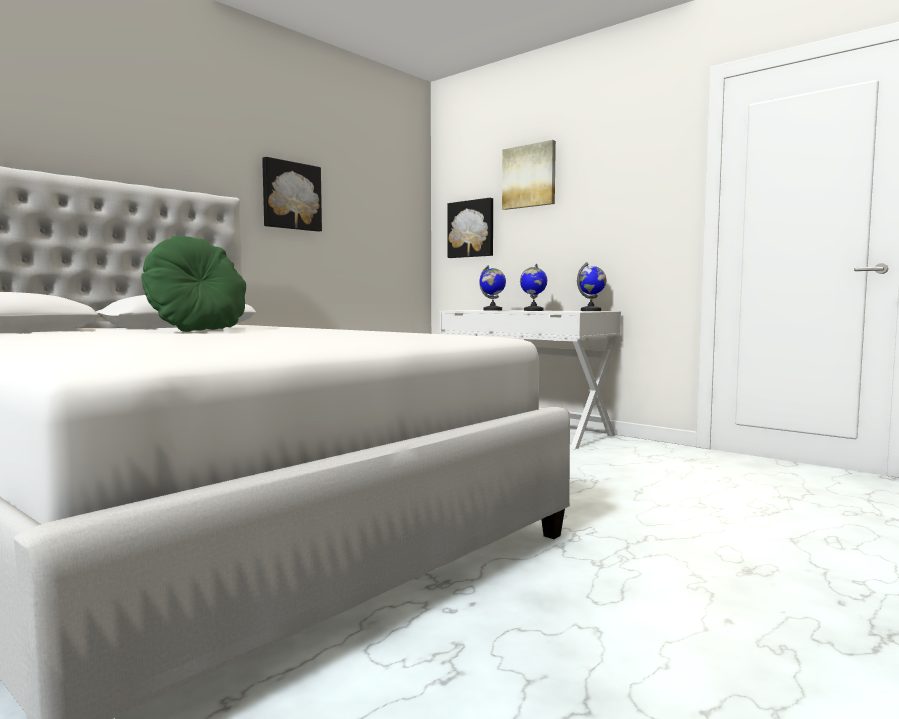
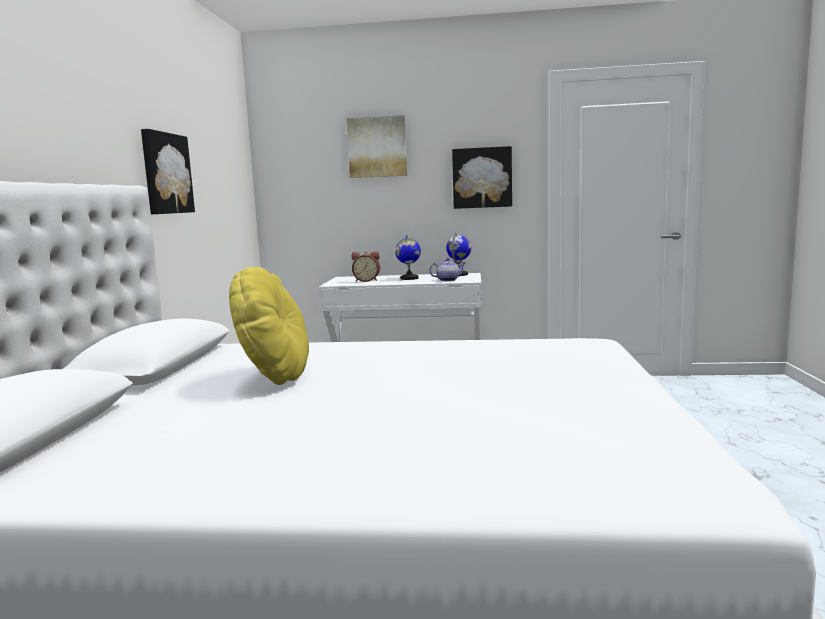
camera: 35 degrees left, 5 degrees up
(197, 330) = (275, 378): green pillow -> yellow pillow
(471, 229) = (310, 195): picture -> picture (482, 178)
(492, 310) = (367, 280): globe -> alarm clock
(559, 311) = (448, 280): none -> teapot

